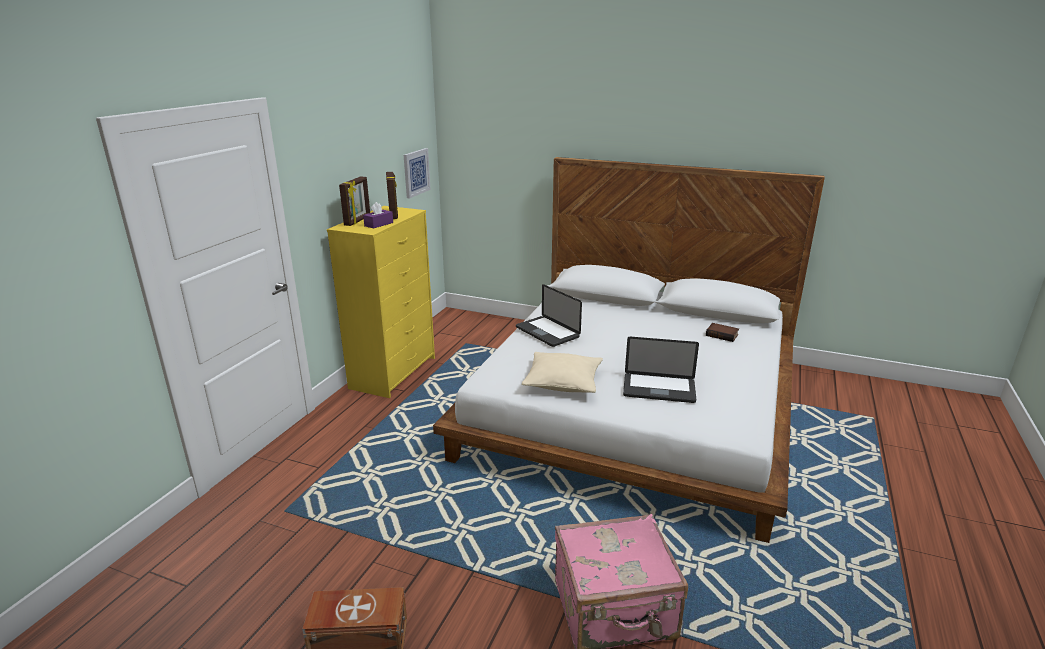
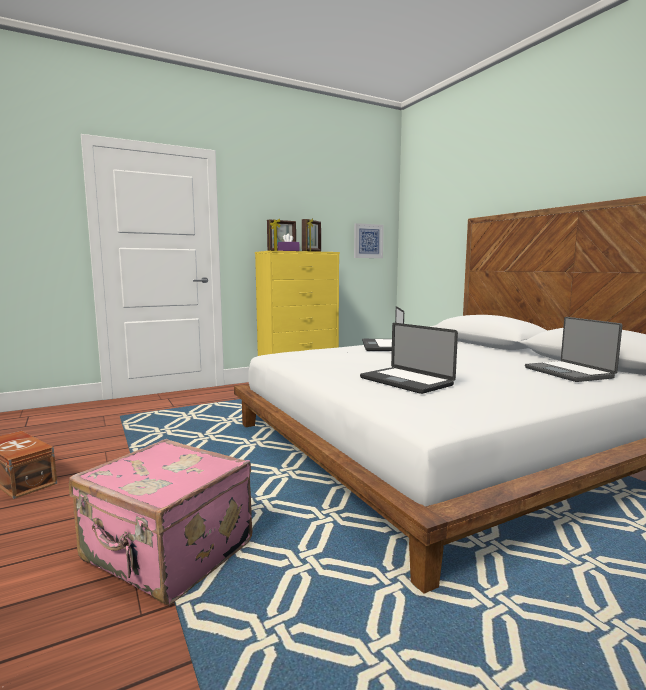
camera: 40 degrees right, 15 degrees down
(563, 382) = (329, 364): beige pillow -> none
(722, 335) = (569, 372): book -> laptop

